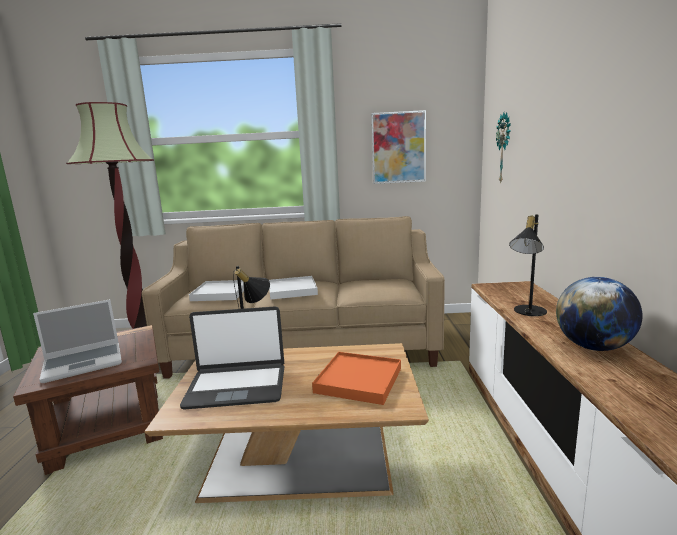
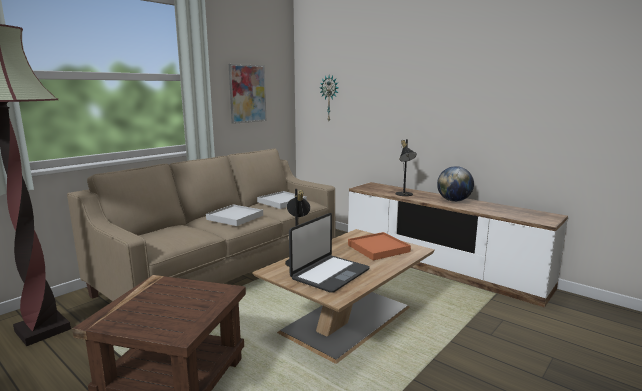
camera: 50 degrees left, 0 degrees up
(84, 363) = (179, 311): laptop -> none
(220, 293) = (176, 233): white tray -> white tray (282, 202)

